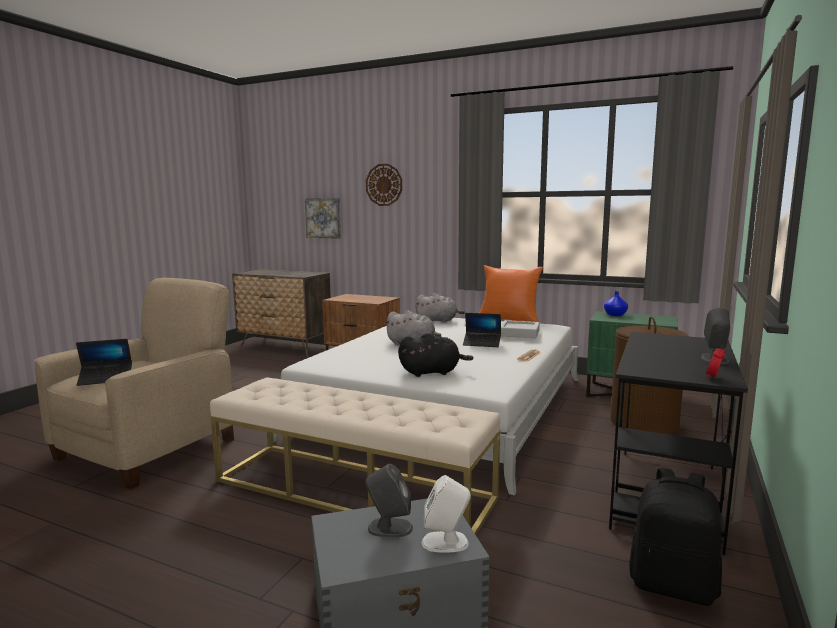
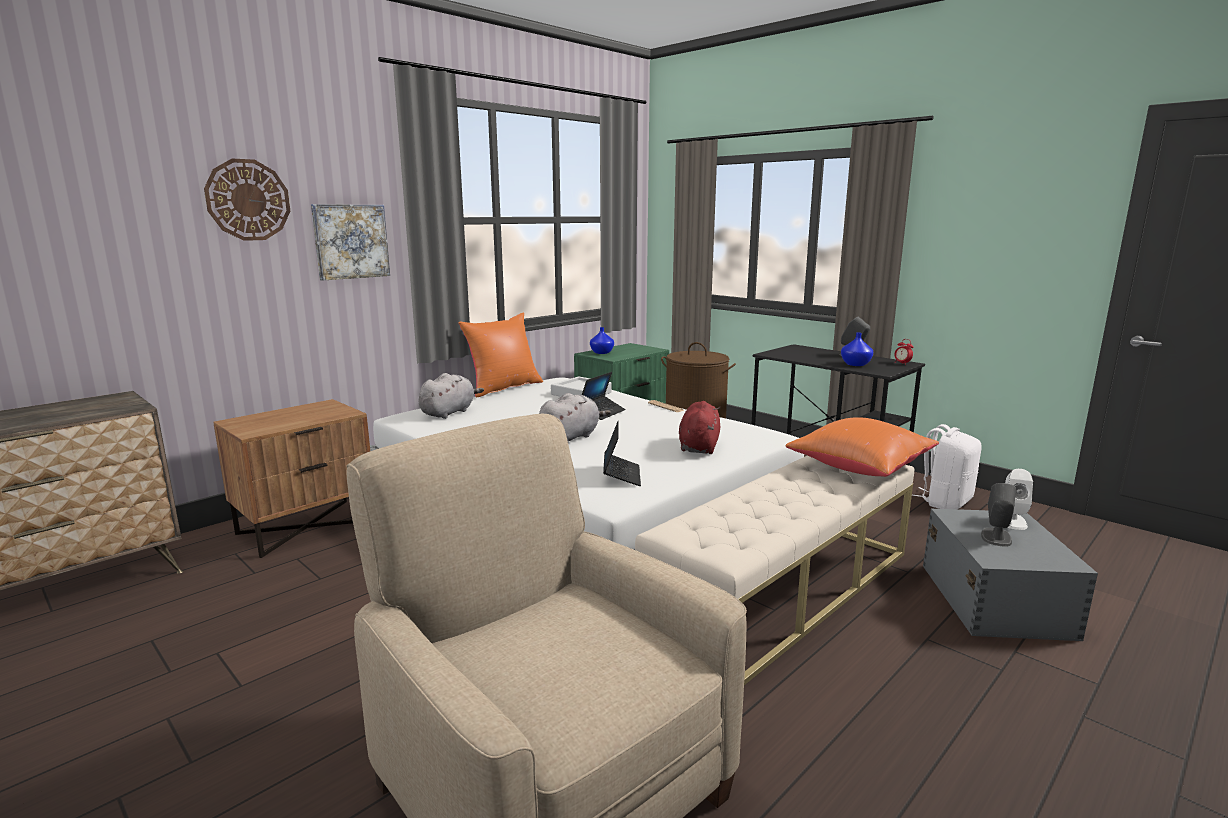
camera: 70 degrees left, 5 degrees up
(106, 379) = (607, 669): laptop -> laptop (621, 475)
(323, 218) = (89, 271): picture -> picture (350, 241)
(432, 372) = (699, 446): black plush toy -> red plush toy
(434, 423) = (859, 467): none -> orange pillow
(658, 361) = (855, 364): none -> blue vase
(673, 585) = (944, 501): black backpack -> white backpack

